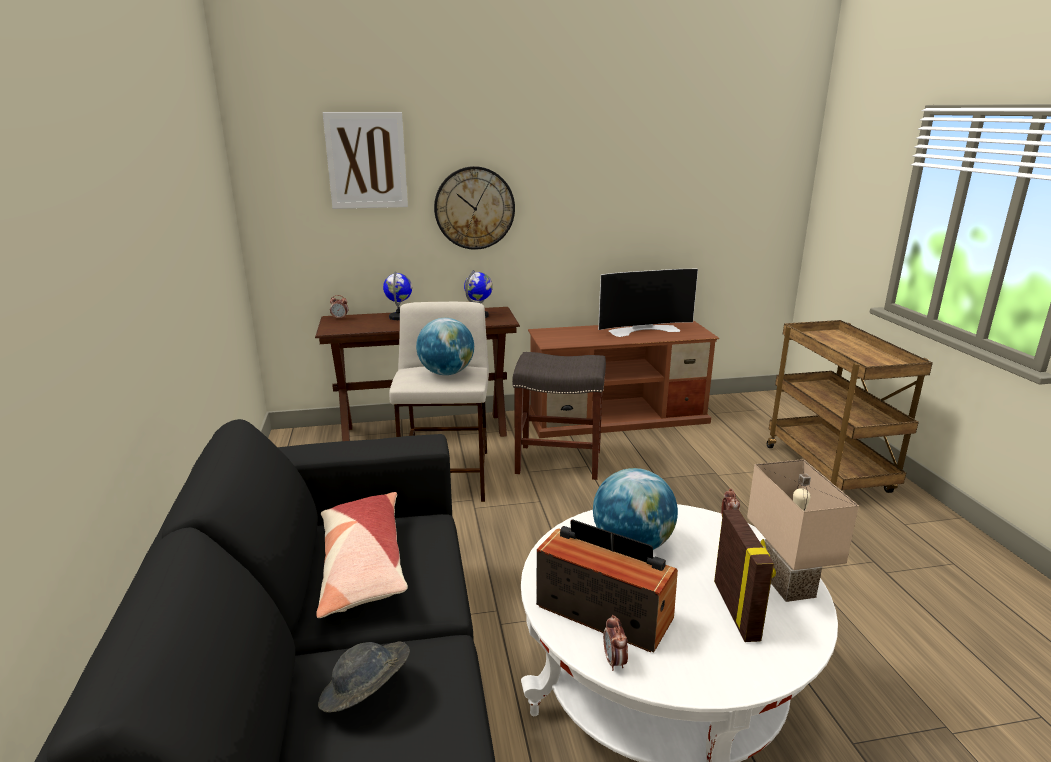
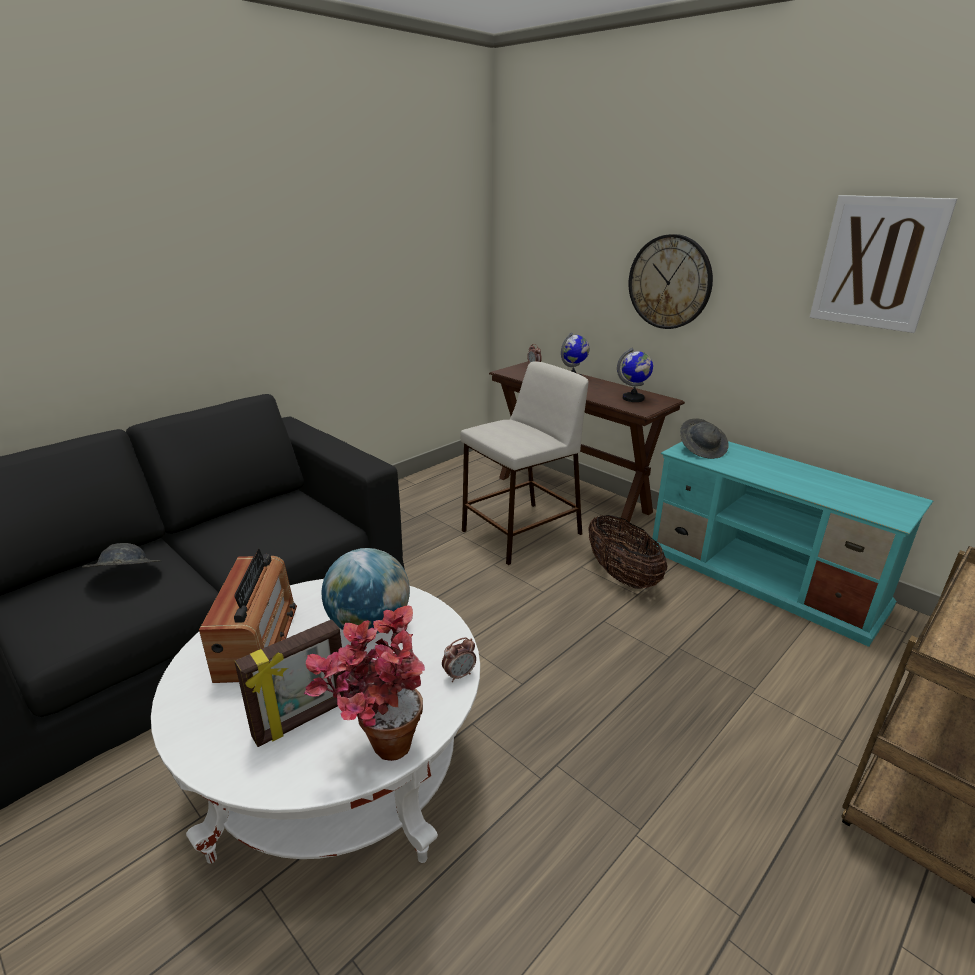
camera: 55 degrees right, 5 degrees up
(362, 565) = (260, 523): pillow -> none
(366, 161) = (582, 219): picture -> picture (877, 263)
(446, 373) = (516, 433): globe -> none
(556, 337) = (702, 450): none -> grey hat
(560, 461) = (622, 576): grey stool -> basket
(614, 662) = (193, 666): alarm clock -> none
(618, 417) = (763, 576): brown tv stand -> turquoise tv stand
(643, 329) = (825, 482): television -> none
(789, 582) = (377, 748): beige table lamp -> potted plant

